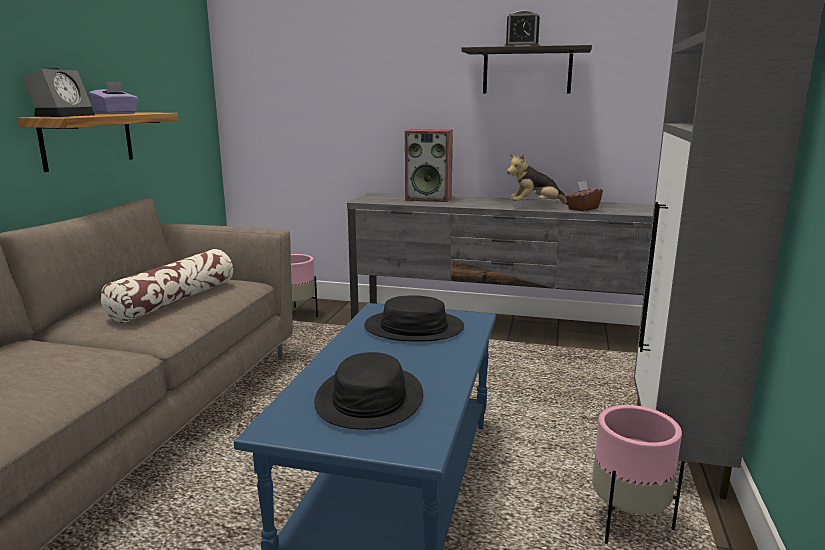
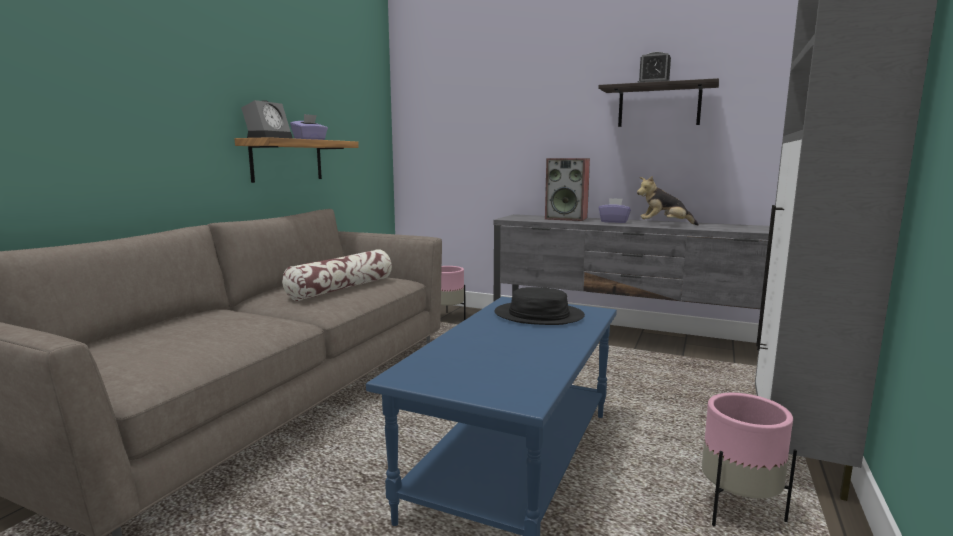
camera: 10 degrees right, 5 degrees down
(369, 399) = (487, 362): black hat -> none
(482, 202) = (614, 221): none -> purple tissue box
(583, 209) = (709, 227): brown tissue box -> none

